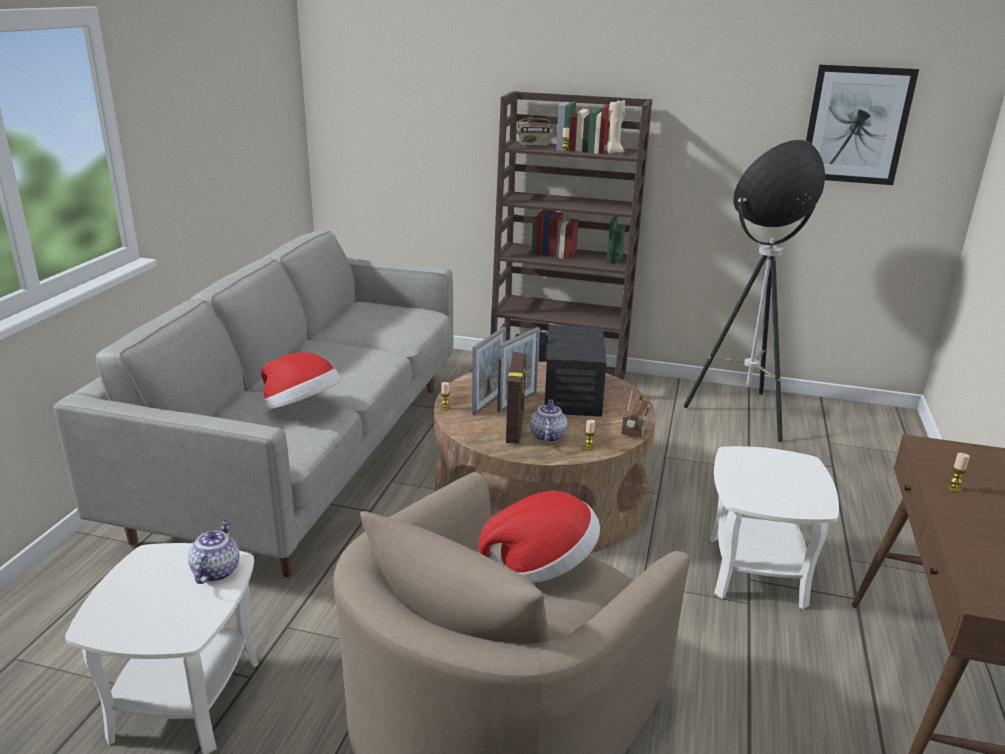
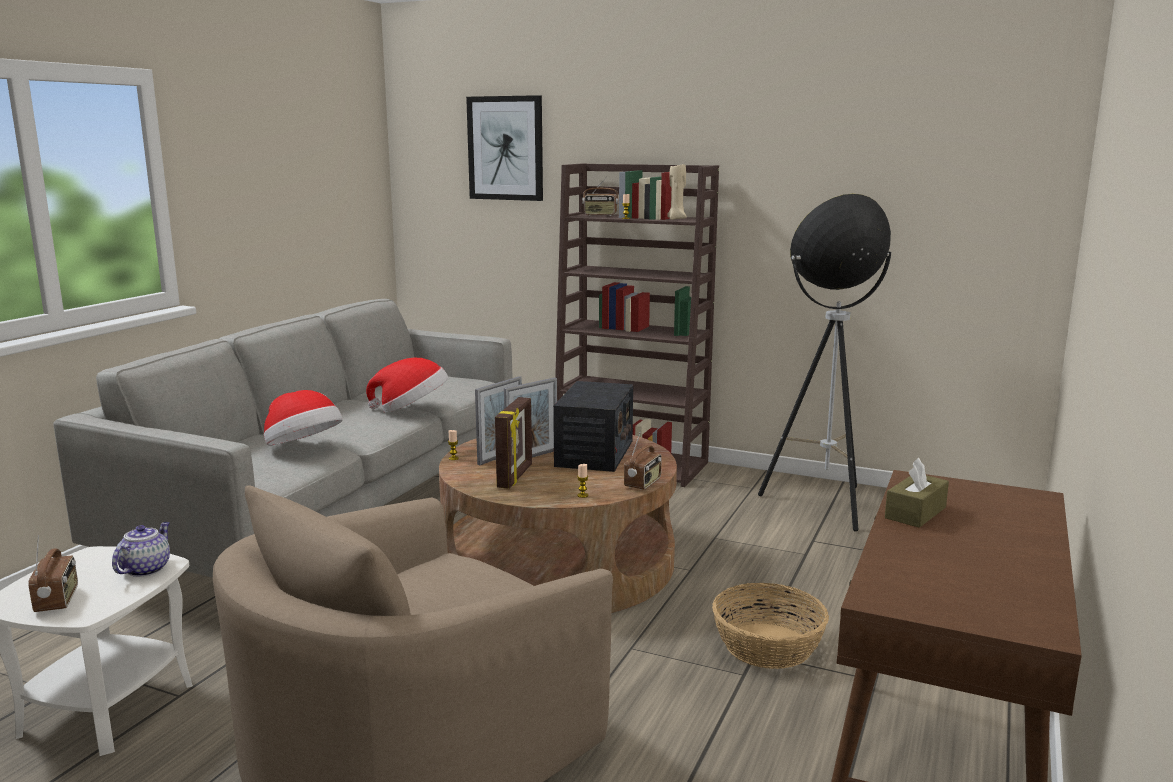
camera: 10 degrees right, 10 degrees down
(147, 620) = (58, 600): none -> radio
(542, 564) = (467, 582): hat -> hat (411, 410)
(547, 436) = (545, 484): teapot -> none
(757, 571) = (768, 646): white side table -> basket
(856, 125) = (934, 184): picture -> picture (505, 148)
(953, 488) = (915, 513): candle -> brown tissue box

